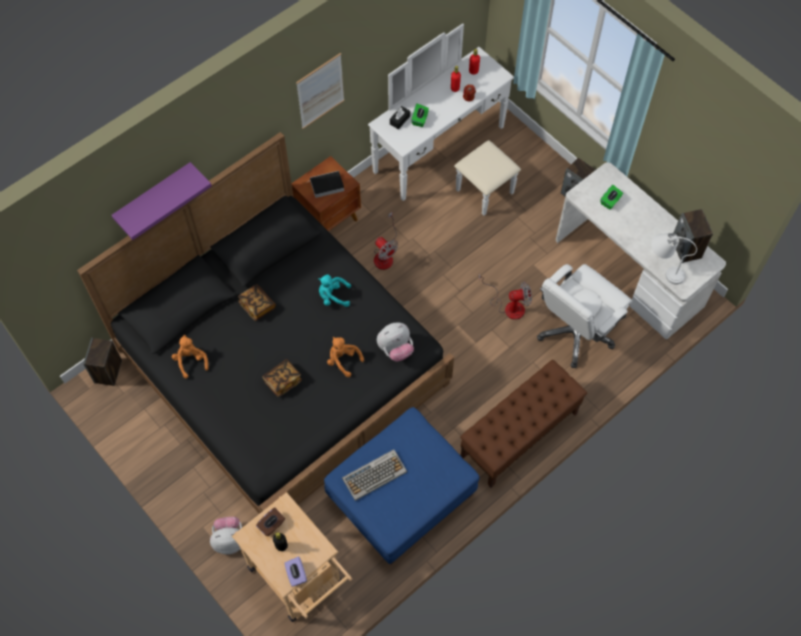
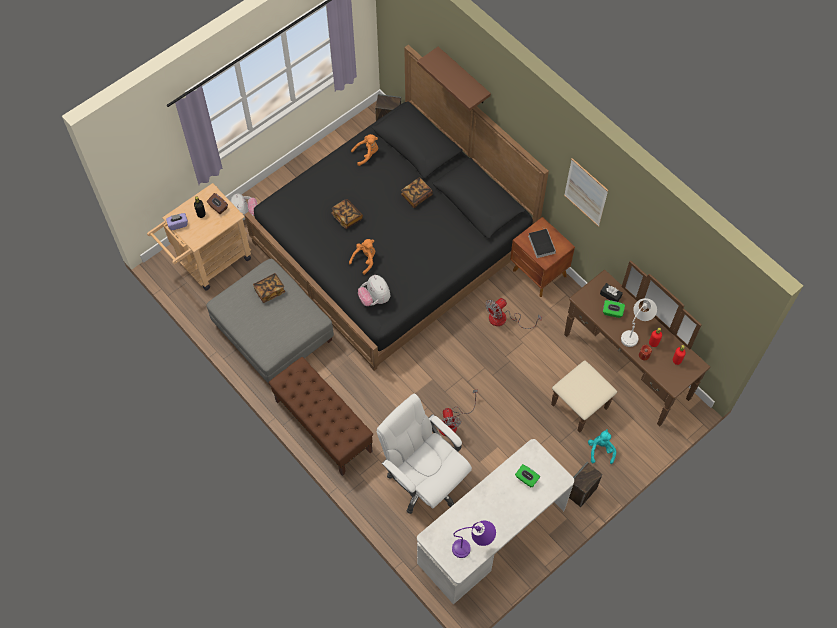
camera: 90 degrees right, 0 degrees up
(154, 196) = (463, 77): purple shelf -> brown shelf
(333, 296) = (426, 251): turquoise plush toy -> turquoise plush toy (600, 450)
(374, 474) = (269, 291): keyboard -> book
(401, 495) = (273, 333): blue ottoman -> grey ottoman
(450, 158) = (616, 376): white dresser -> brown dresser
(663, 269) = (450, 521): white table lamp -> white table lamp (635, 330)
(686, 248) = (473, 546): speaker -> purple table lamp

